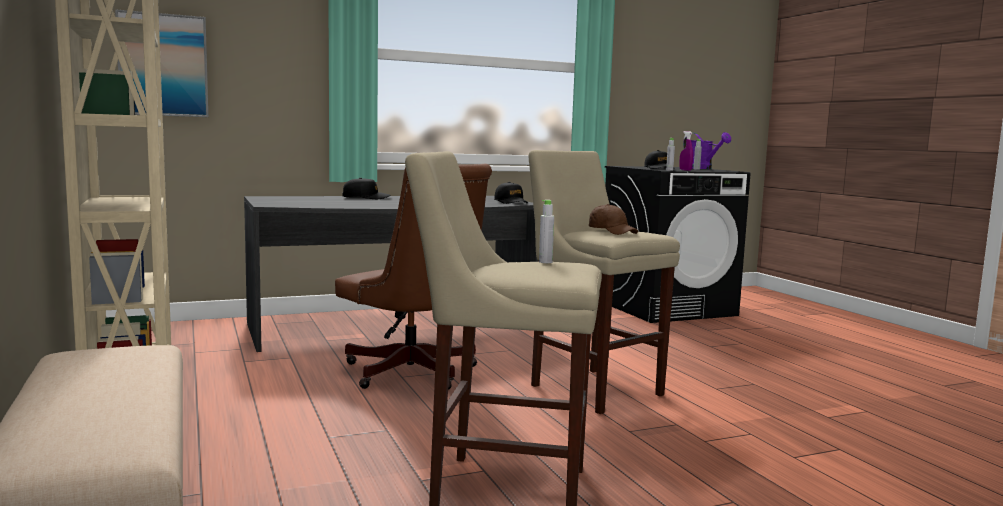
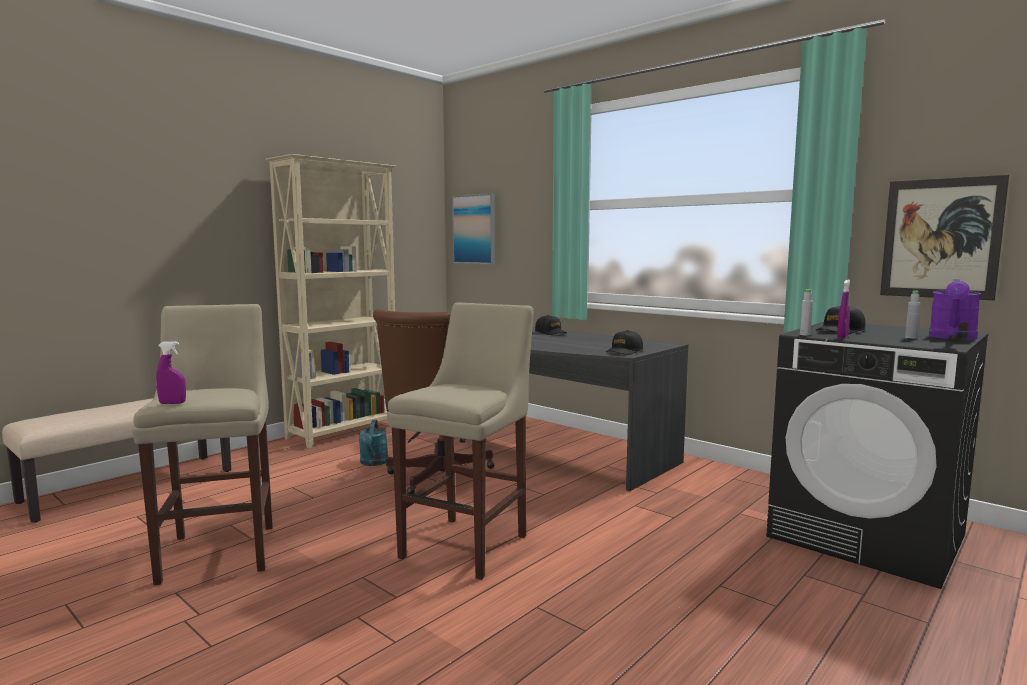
camera: 65 degrees right, 0 degrees up
(308, 390) = (373, 463): none -> turquoise watering can
(545, 262) = (230, 393): grey bottle -> none
(583, 275) = (172, 403): none -> purple spray bottle
(612, 232) = (451, 389): brown cap -> none
(648, 107) = (940, 238): none -> picture

